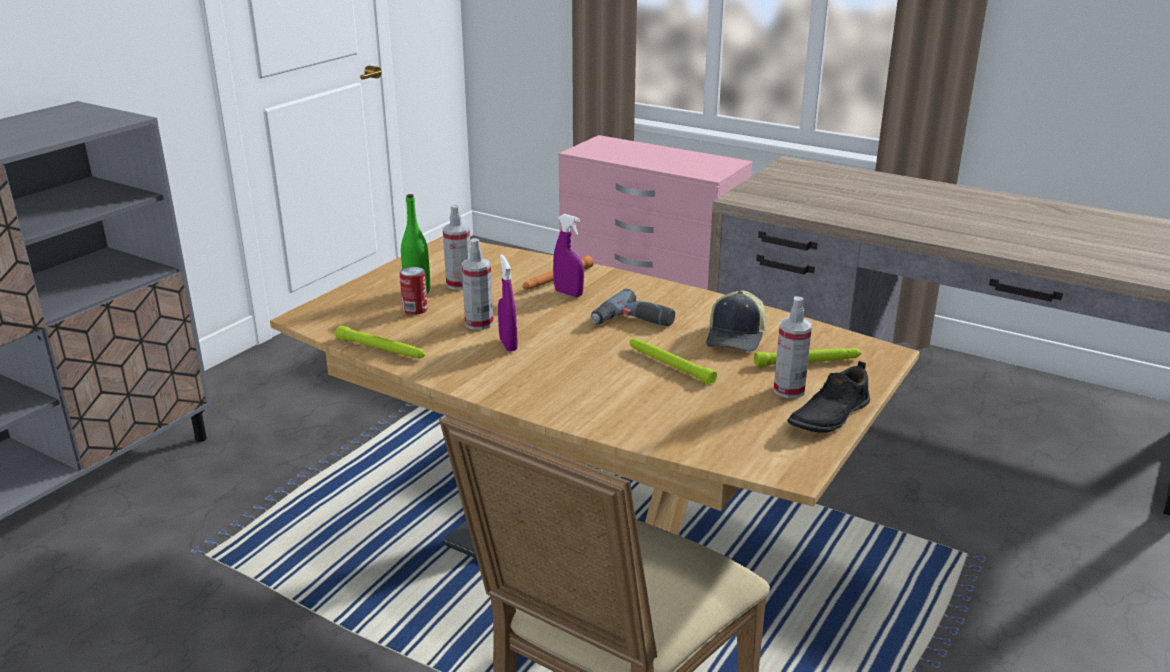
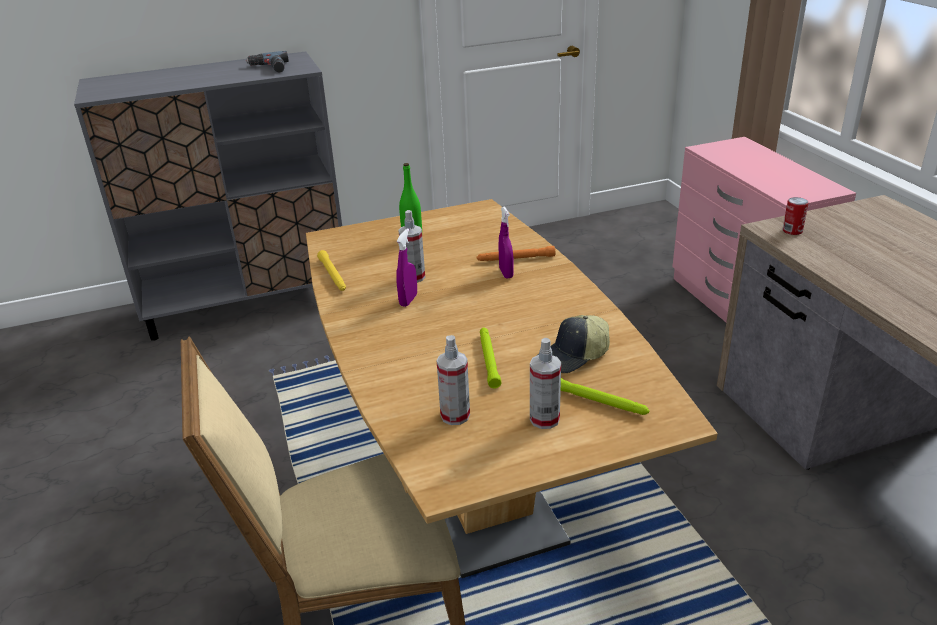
camera: 40 degrees right, 5 degrees up
(381, 349) = (333, 275): green flashlight -> yellow flashlight
(415, 309) = (391, 252): can -> can (792, 231)
(459, 284) = (445, 242): spray bottle -> spray bottle (455, 415)
(633, 322) = (516, 314): power drill -> power drill (269, 68)
(828, 415) = (542, 455): black shoe -> none

